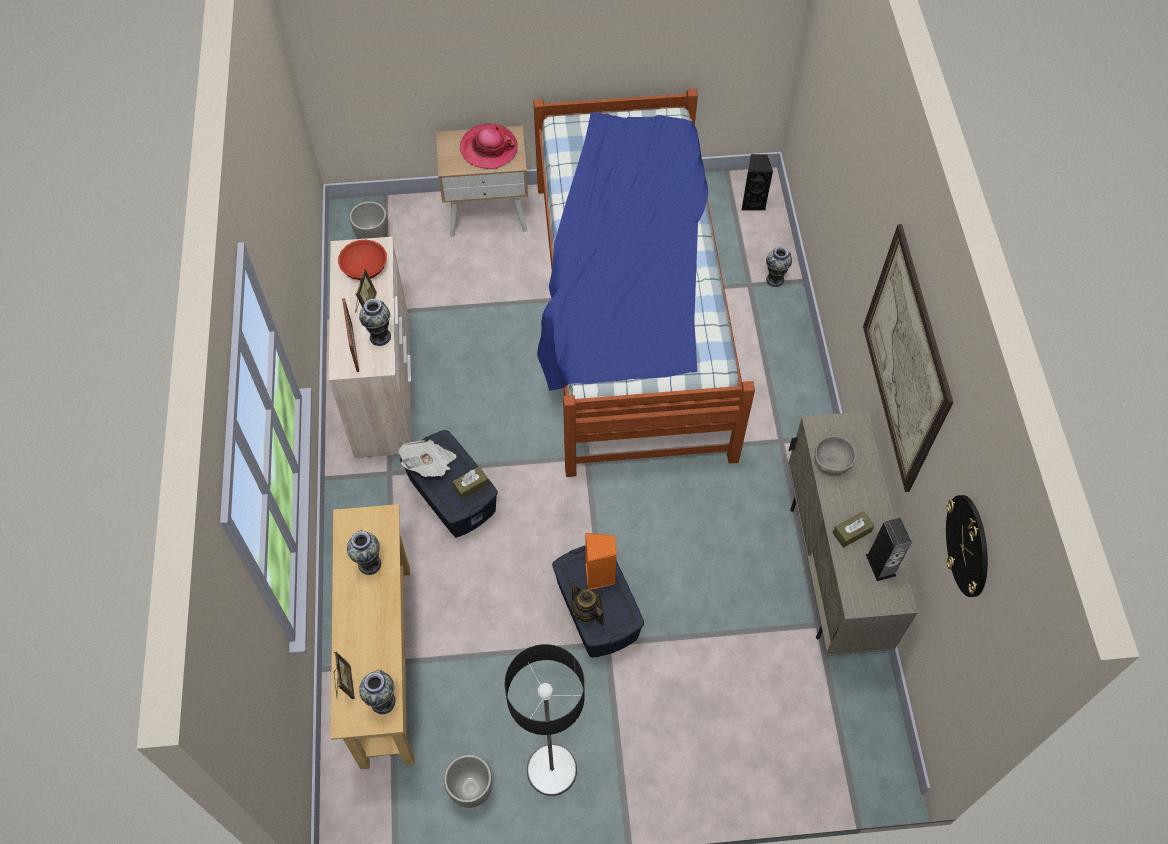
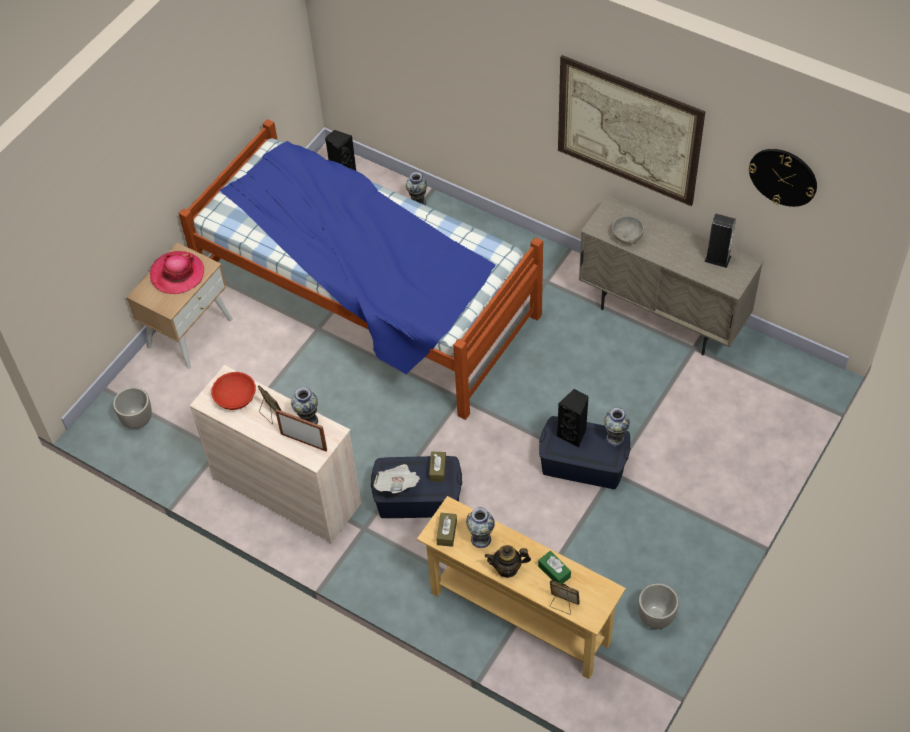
camera: 50 degrees left, 5 degrees down
(377, 652) = (554, 571): none -> green tissue box
(383, 702) = (594, 587): vase -> vase (615, 438)
(551, 770) = (678, 561): floor lamp -> none
(586, 612) = (594, 458): teapot -> teapot (507, 568)
(600, 576) = (573, 434): orange speaker -> black speaker
(851, 532) = (684, 258): brown tissue box -> brown tissue box (447, 532)

